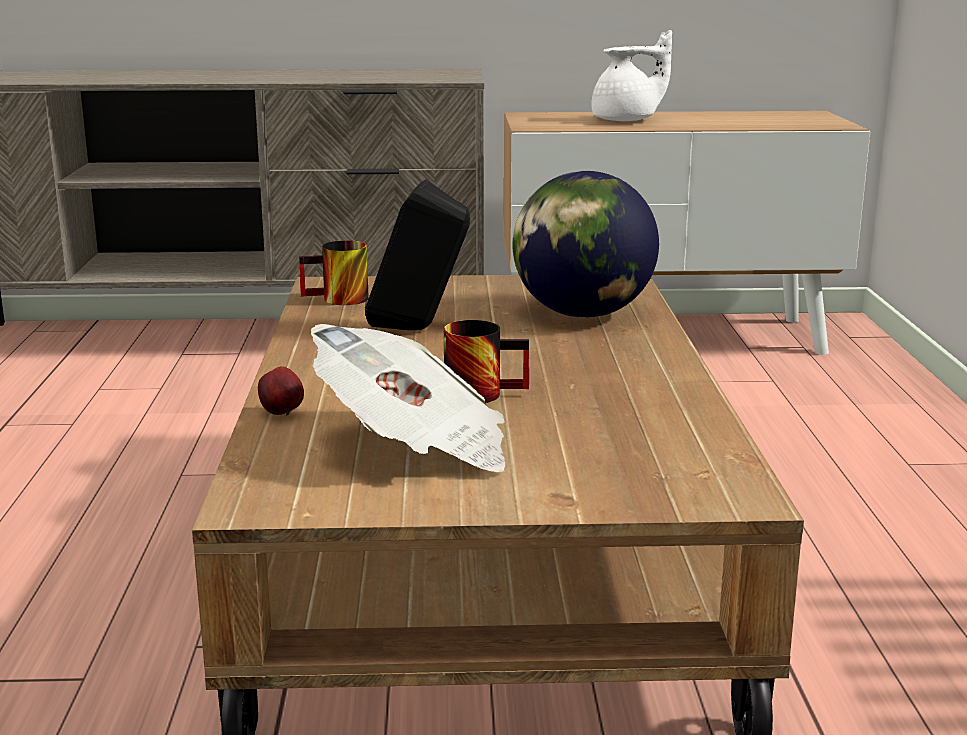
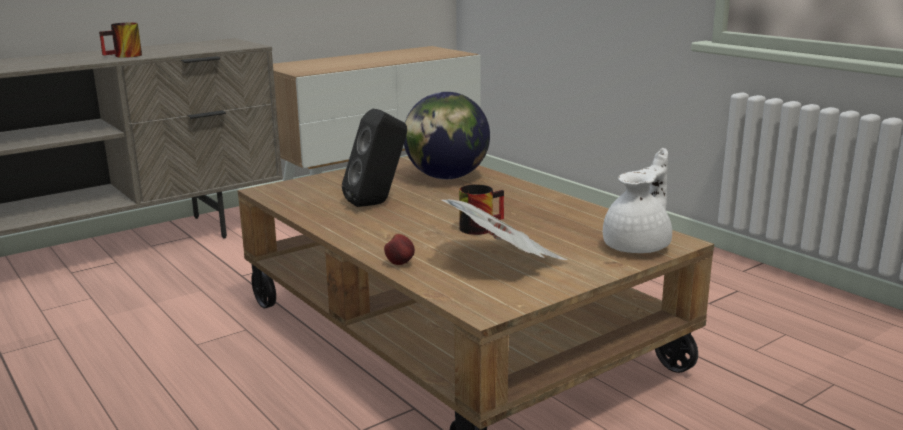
camera: 35 degrees left, 0 degrees up
(338, 300) = (296, 198): mug -> mug (125, 56)
(627, 120) = (344, 62): white teapot -> white teapot (638, 246)

